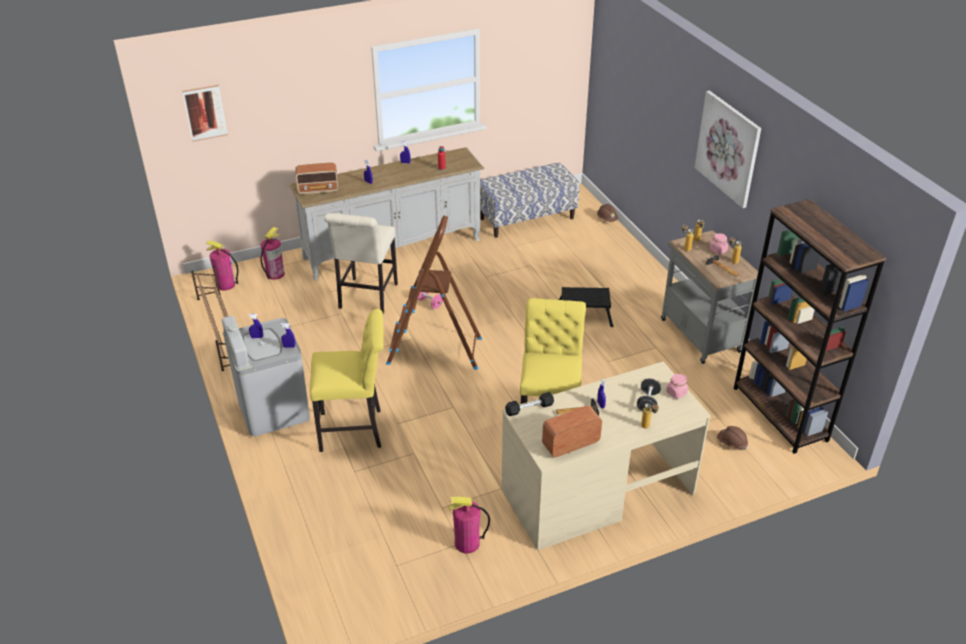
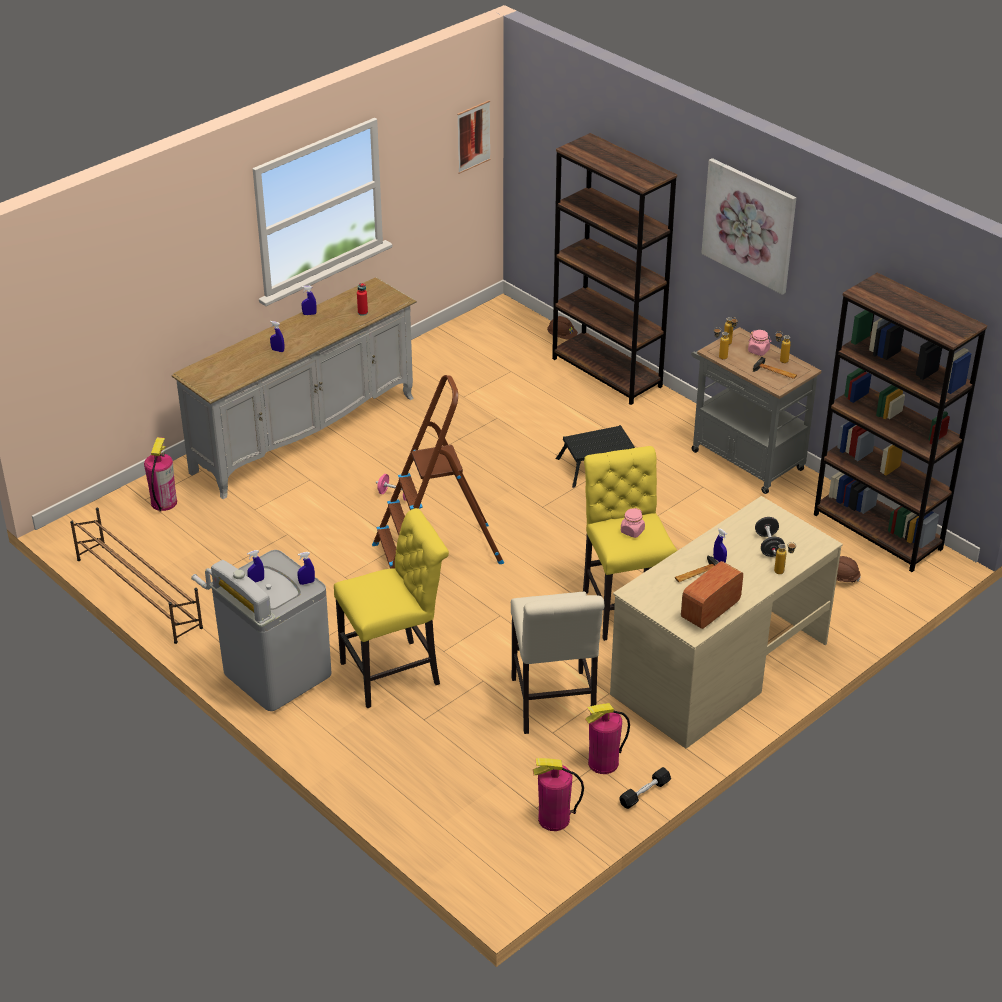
camera: 20 degrees left, 0 degrees up
(205, 113) = (60, 300): picture -> picture (473, 136)
(225, 284) = (104, 532): fire extinguisher -> fire extinguisher (554, 819)
(318, 190) = (217, 374): radio -> none
(366, 298) = (309, 507): beige stool -> beige stool (553, 707)
(527, 218) = (458, 356): bench -> none
(529, 408) = (643, 583): black dumbbell -> black dumbbell (645, 793)
(626, 250) = (607, 372): none -> brown bookcase
(676, 393) = (793, 527): pink jar -> pink jar (632, 531)

